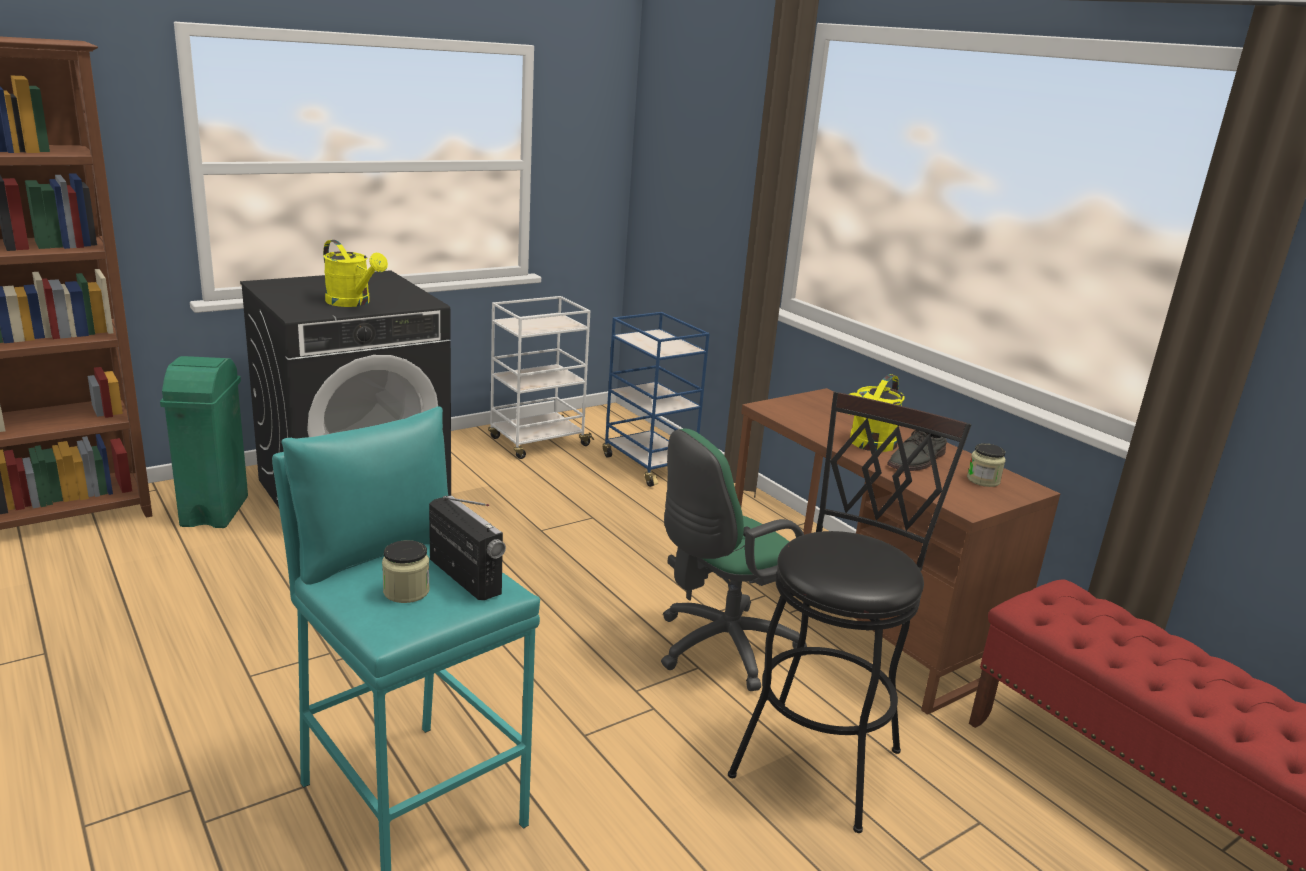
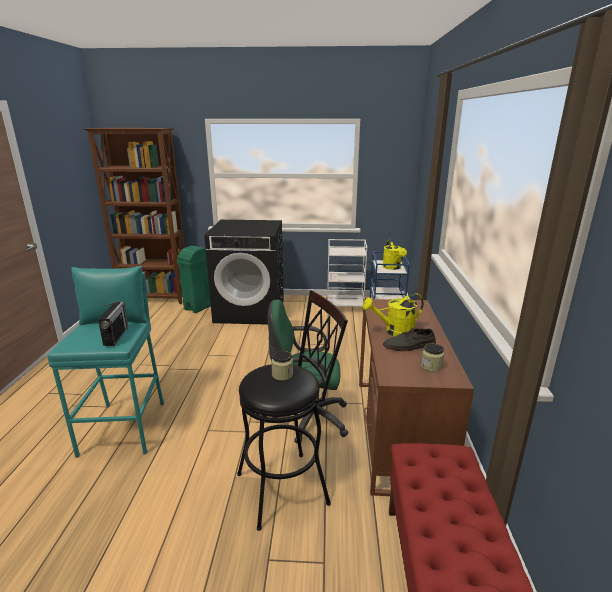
camera: 40 degrees right, 0 degrees up
(353, 303) = (241, 230): yellow watering can -> yellow watering can (393, 268)
(406, 591) = (91, 335): jar -> jar (282, 375)

